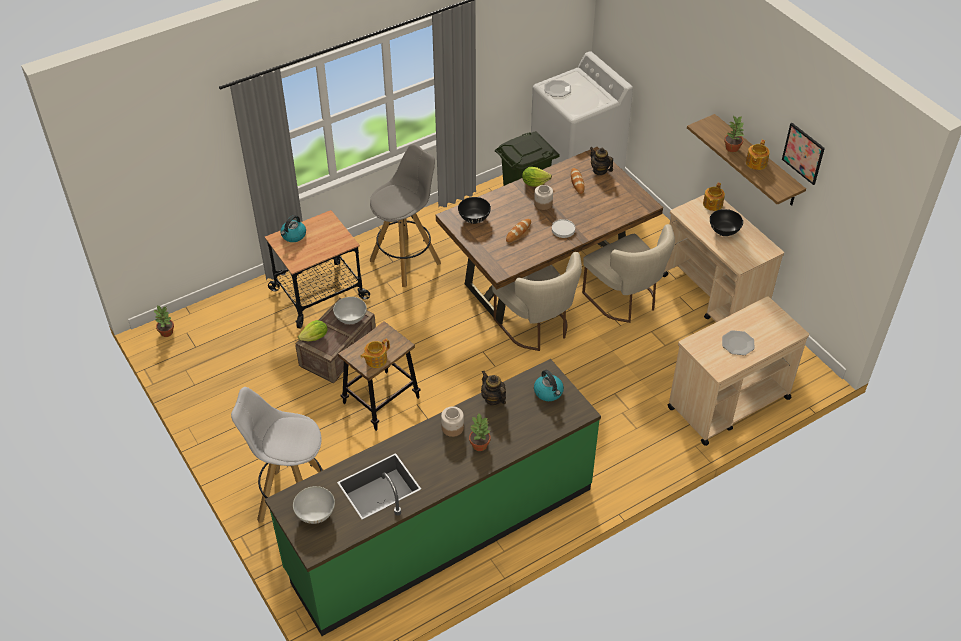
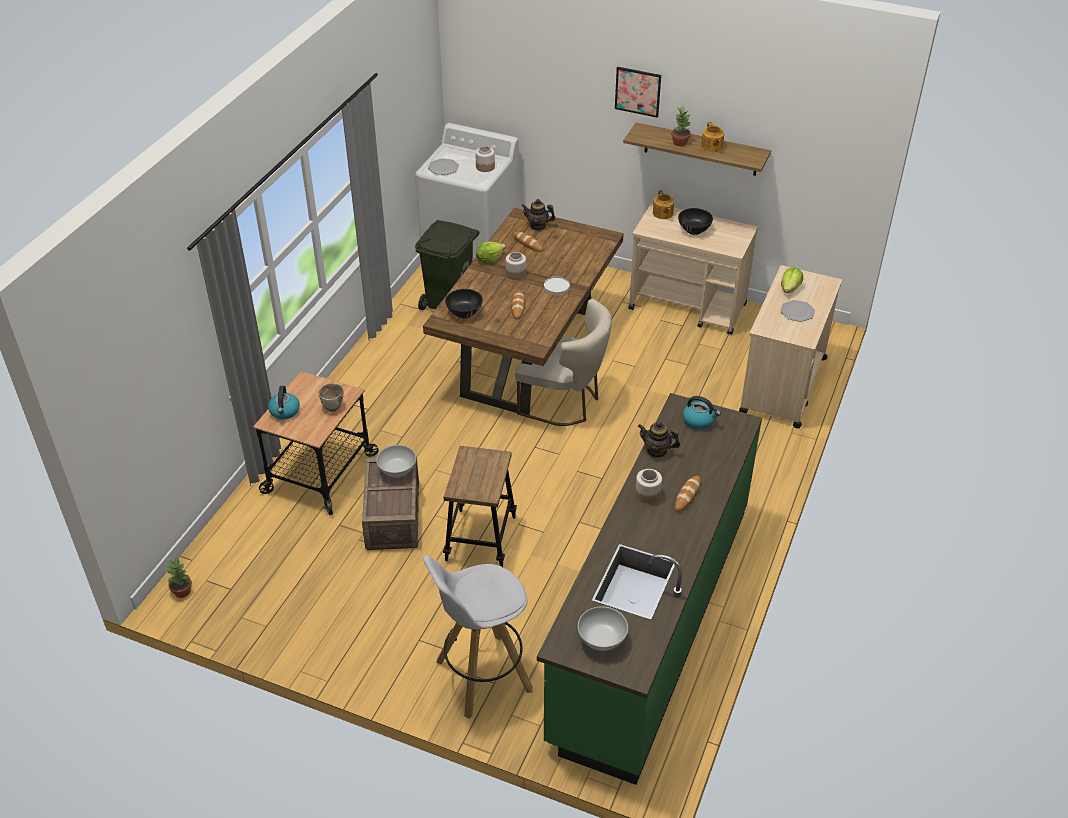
camera: 35 degrees left, 5 degrees down
(315, 338) = (378, 506): lettuce -> lettuce (790, 289)
(327, 249) = (333, 408): none -> bowl
(375, 359) = (487, 483): teapot -> none
(406, 261) = (381, 402): grey stool -> none
(480, 444) = (687, 495): potted plant -> bread
(590, 102) = (485, 167): none -> jar
(625, 300) = (619, 344): beige chair -> none
(803, 153) = (761, 115): picture -> picture (638, 91)

